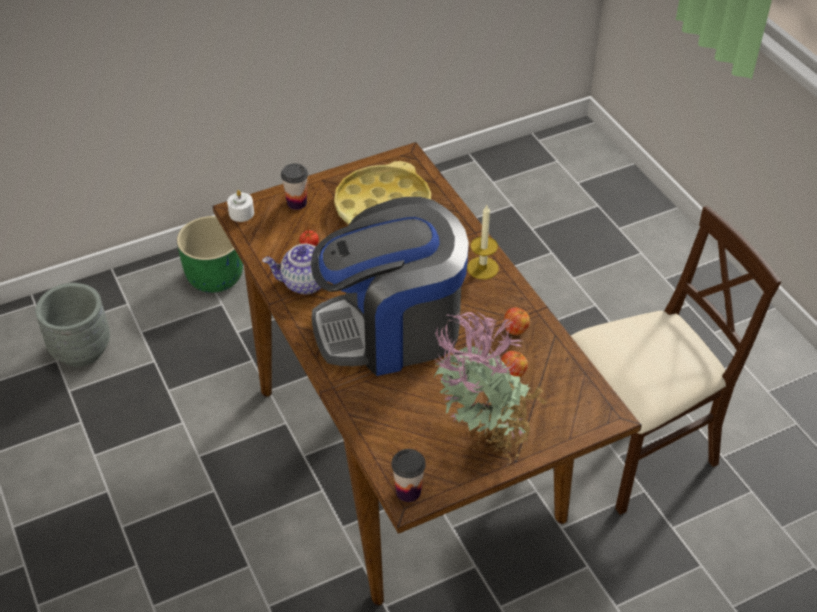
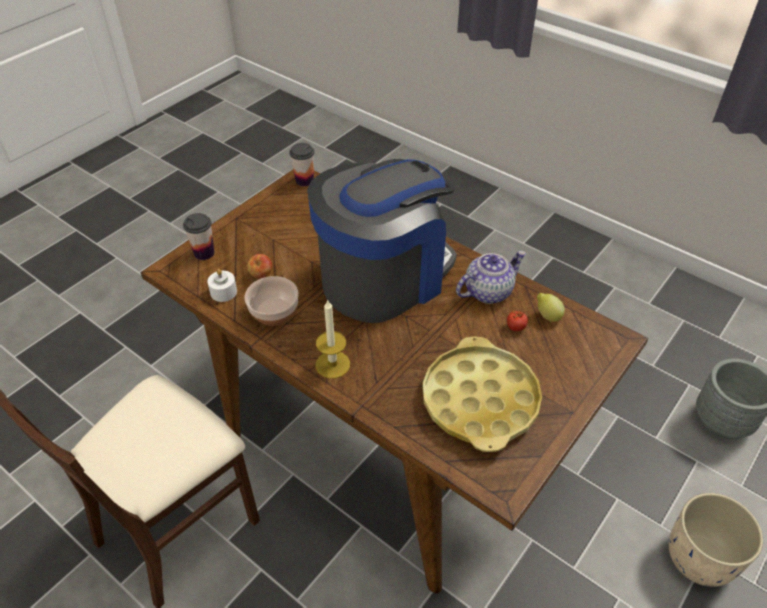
camera: 155 degrees right, 0 degrees up
(215, 276) = (701, 558): green planter -> beige planter
(241, 213) = (612, 338): white candle -> white candle (223, 292)
(275, 246) = (547, 316): none -> lemon
(297, 203) = (571, 371): cup -> cup (204, 253)
(482, 442) = (266, 222): potted plant -> none
(515, 330) = (273, 312): apple -> bowl

